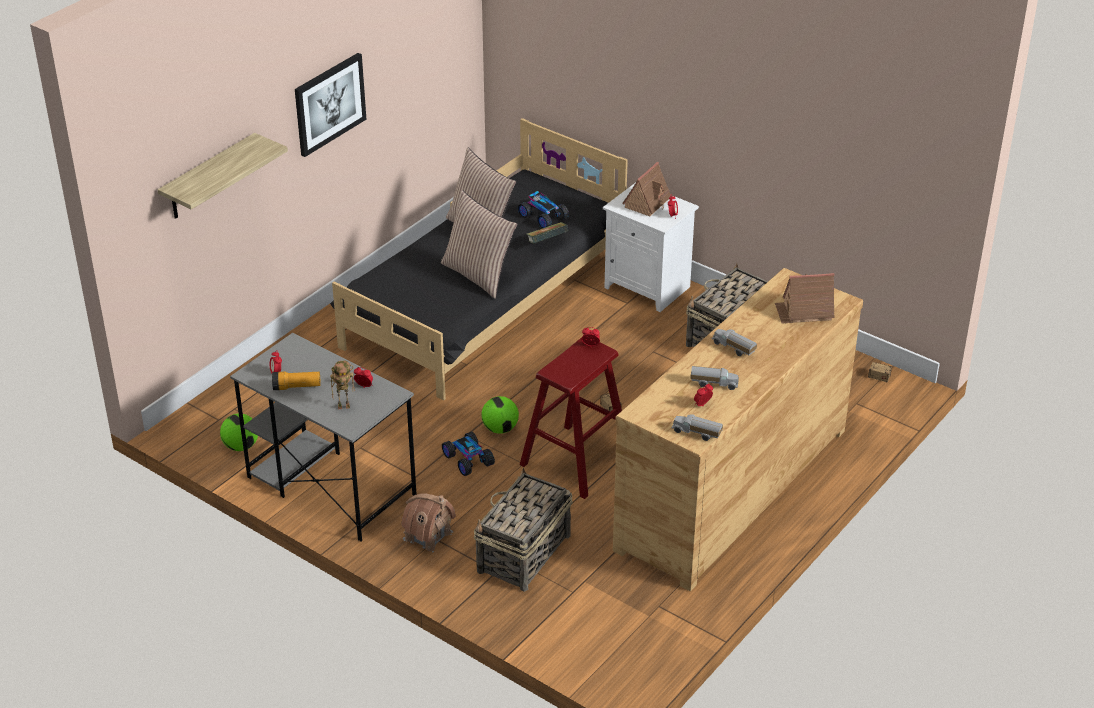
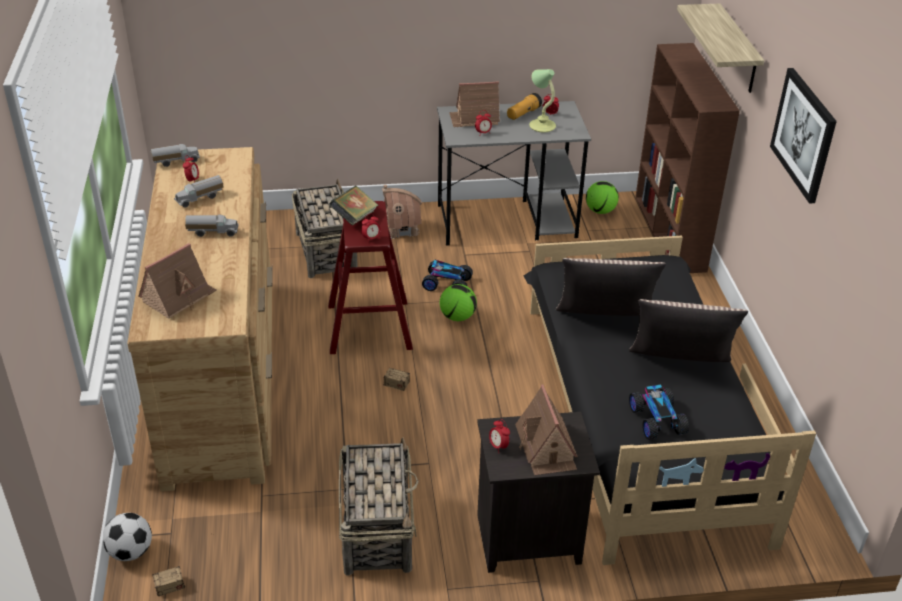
camera: 135 degrees right, 0 degrees up
(230, 393) = (670, 234): none -> brown bookcase
(305, 366) = (542, 126): none -> table lamp
(344, 406) = (474, 118): toy robot -> toy house
(542, 217) = (656, 420): toy car -> toy car turned 105 degrees counterclockwise
(547, 243) = (603, 392): book -> book (354, 218)
(649, 287) = (527, 540): white nightstand -> black nightstand
(890, 406) = (130, 552): none -> football

